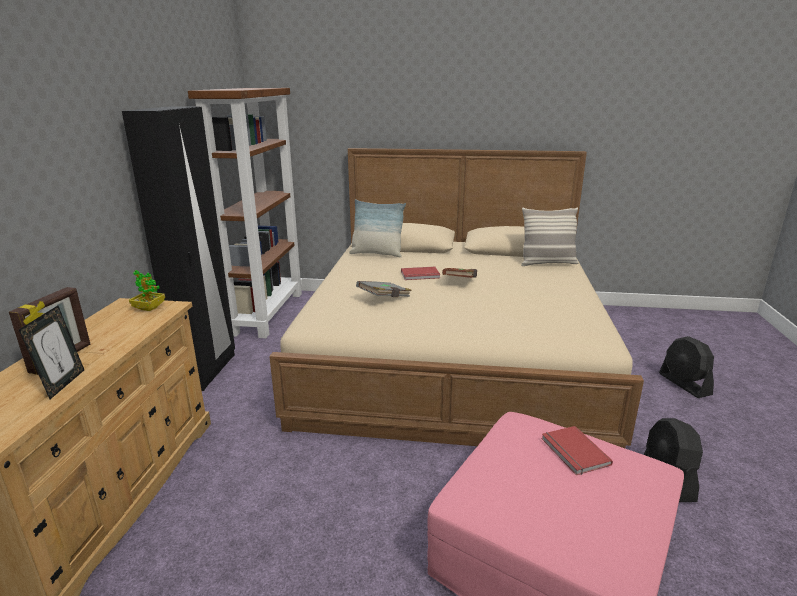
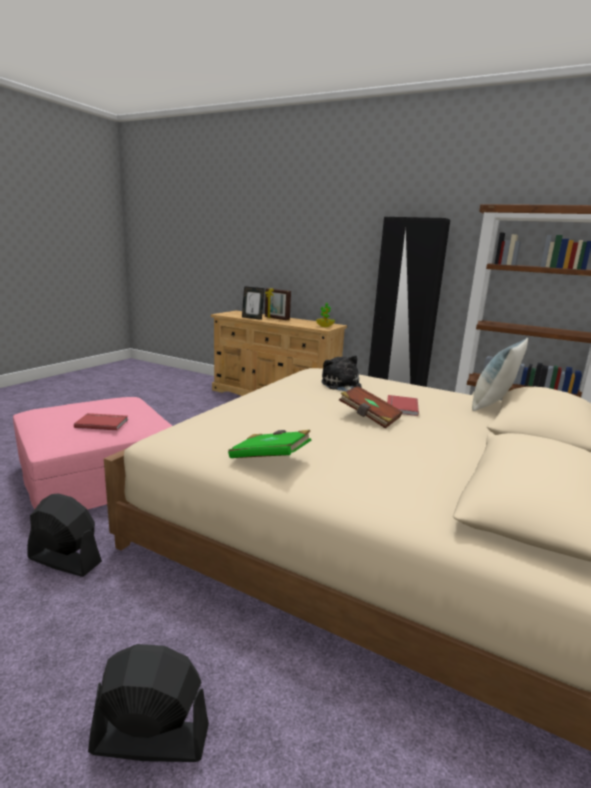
camera: 110 degrees right, 5 degrees down
(384, 298) = (341, 386): grey book -> plush toy
(547, 263) = (432, 494): pillow -> none
(574, 298) = (270, 458): none -> green book

